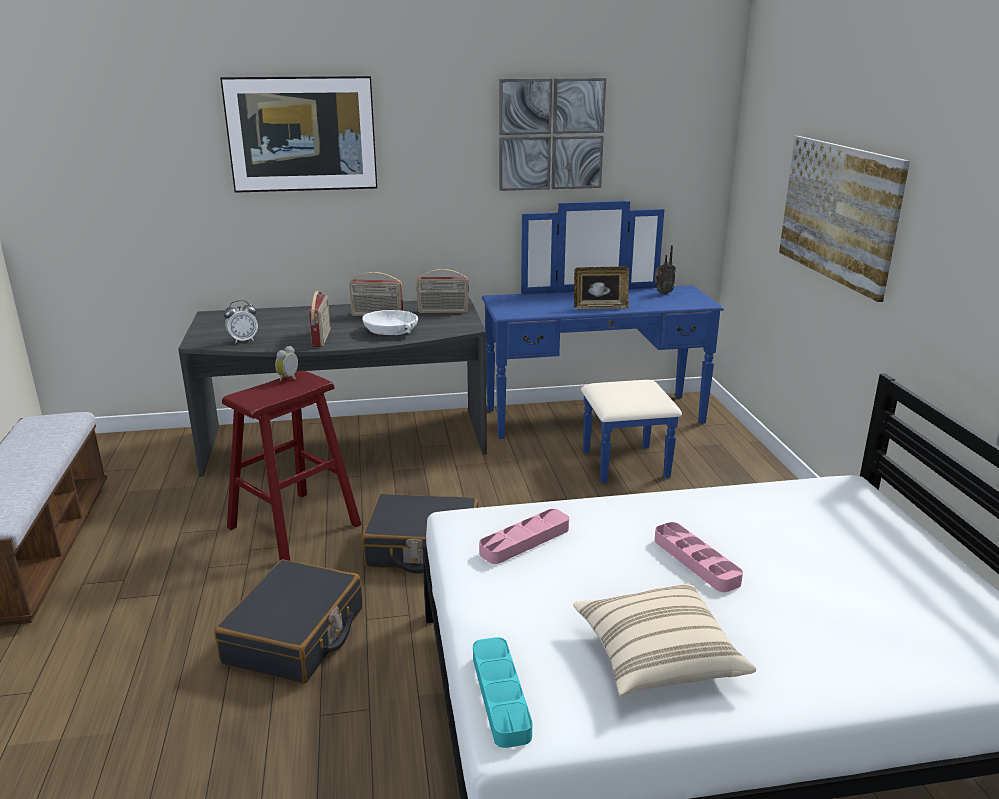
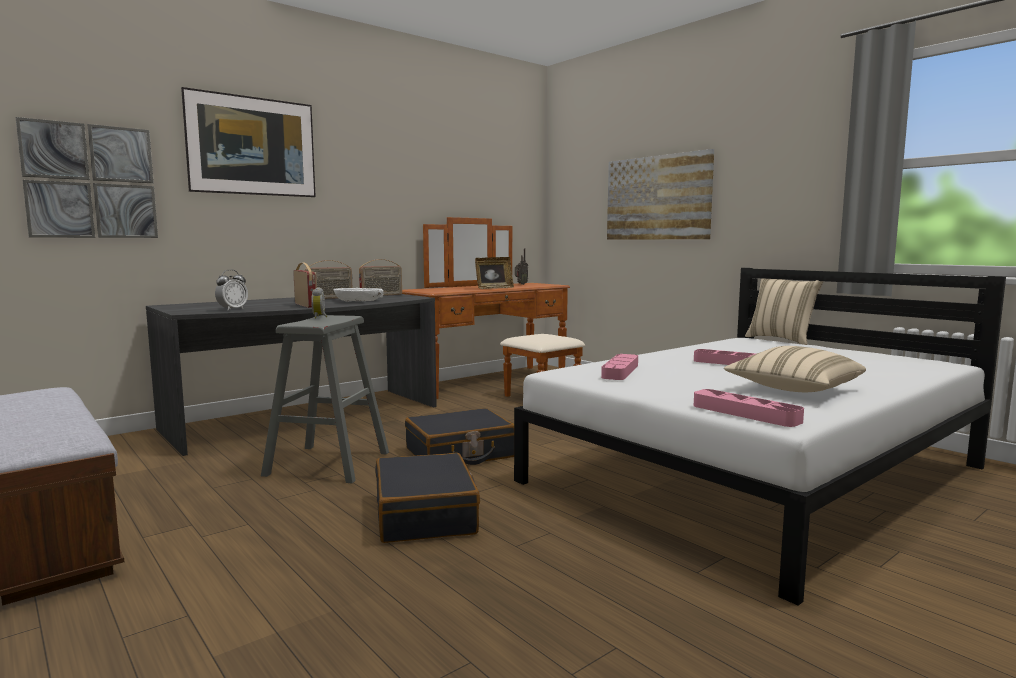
camera: 30 degrees left, 15 degrees down
(294, 526) = (328, 463): red stool -> grey stool
(500, 695) = (745, 413): turquoise tray -> pink tray
(551, 134) = (438, 166): picture -> picture (91, 181)
(602, 426) = (500, 385): blue dresser -> brown dresser
(900, 503) = (781, 340): none -> beige pillow

